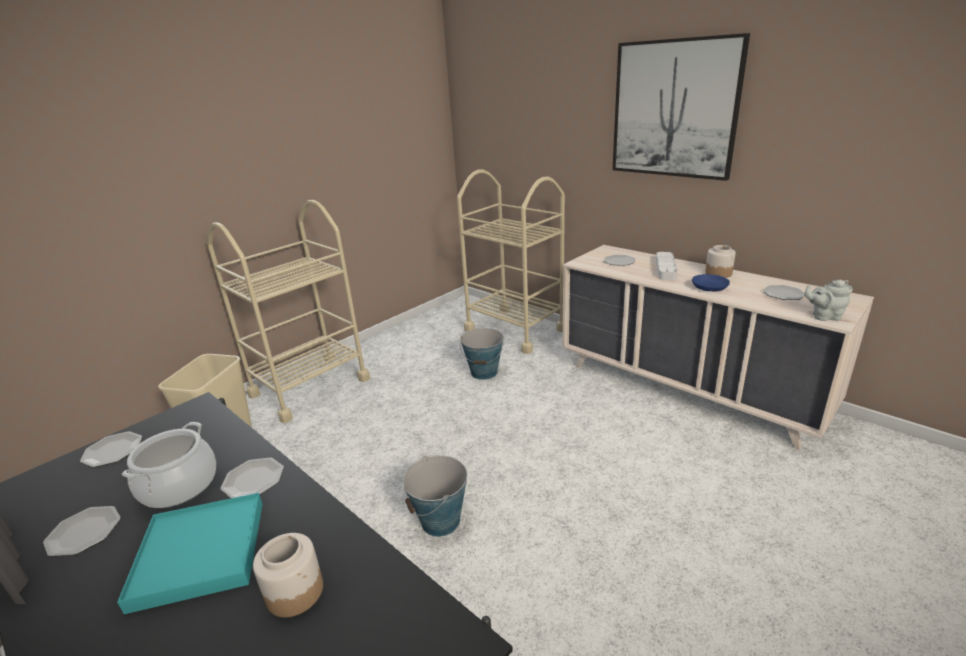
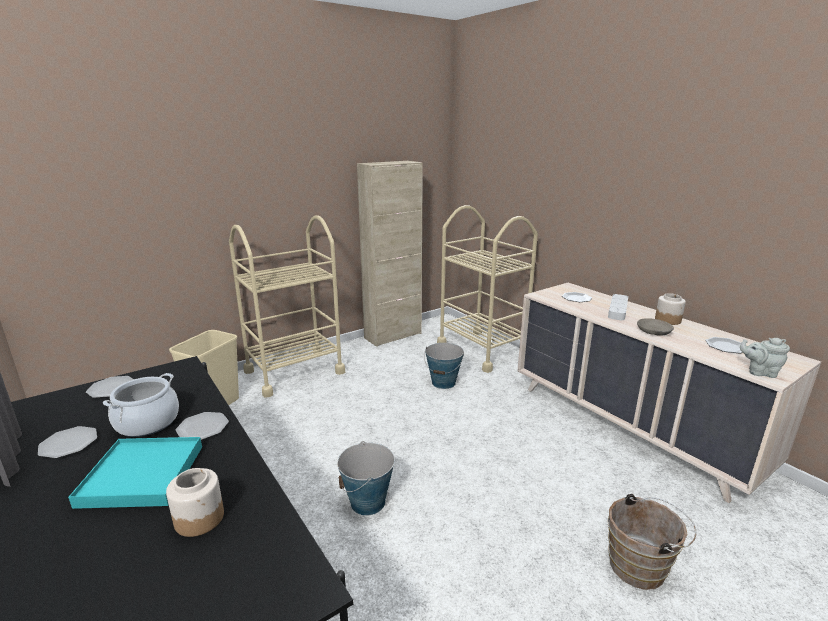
camera: 10 degrees right, 5 degrees down
(412, 327) = (393, 336): none -> beige cabinet
(674, 109) = (640, 166): picture -> none
(709, 288) = (654, 332): blue bowl -> grey bowl
(737, 531) = (641, 566): none -> brown bucket

